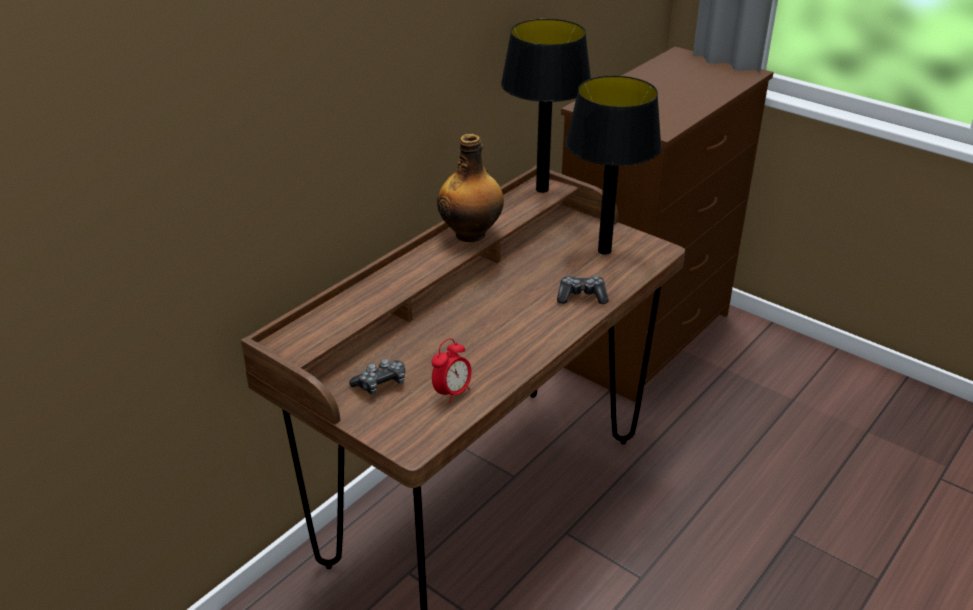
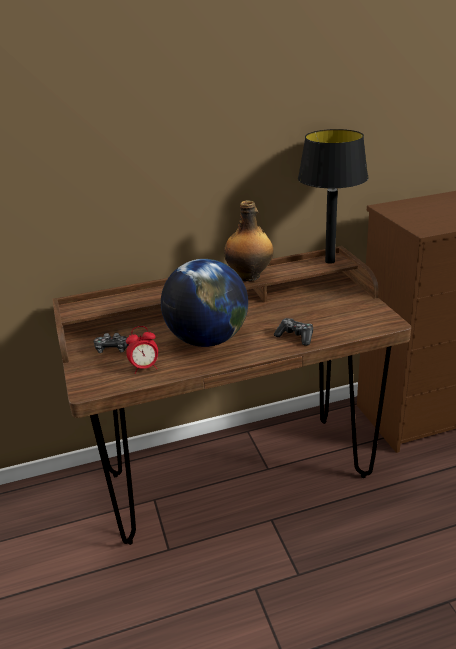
camera: 35 degrees right, 5 degrees down
(487, 332) = (207, 340): none -> globe
(603, 251) = (345, 312): black table lamp -> none

